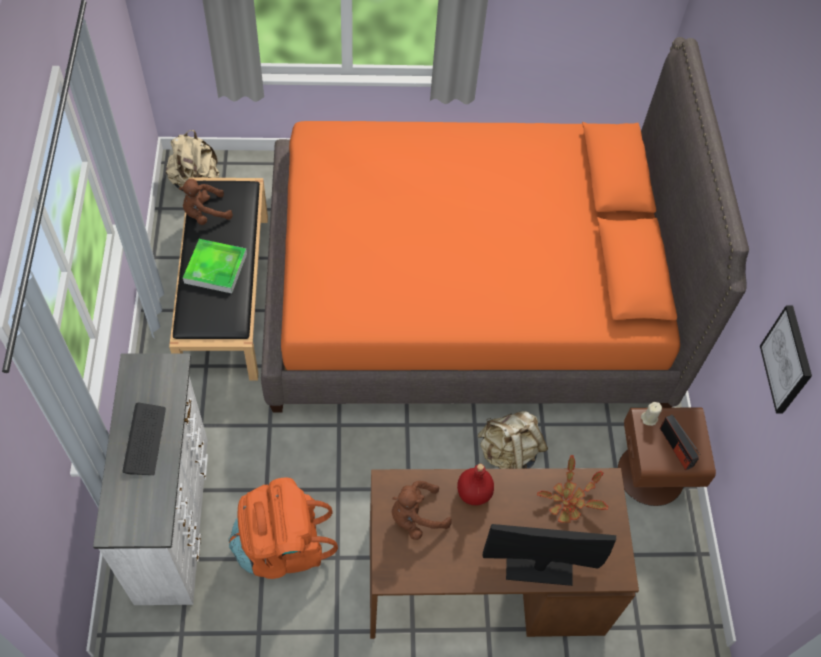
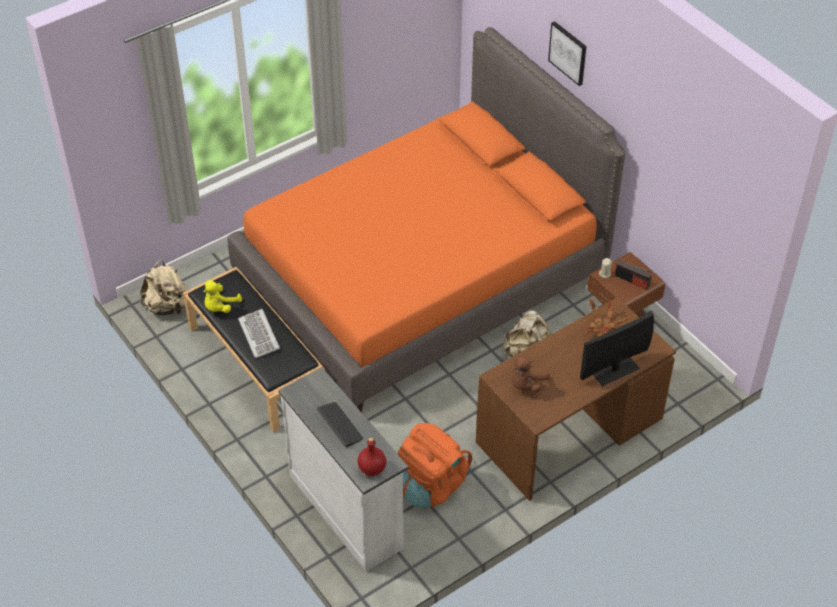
camera: 30 degrees left, 10 degrees down
(205, 214) = (220, 307): brown plush toy -> yellow plush toy
(215, 268) = (260, 335): tray -> keyboard
(474, 492) = (547, 354): red bottle -> red bottle (372, 468)
(787, 360) = (676, 172): picture -> picture (568, 52)

